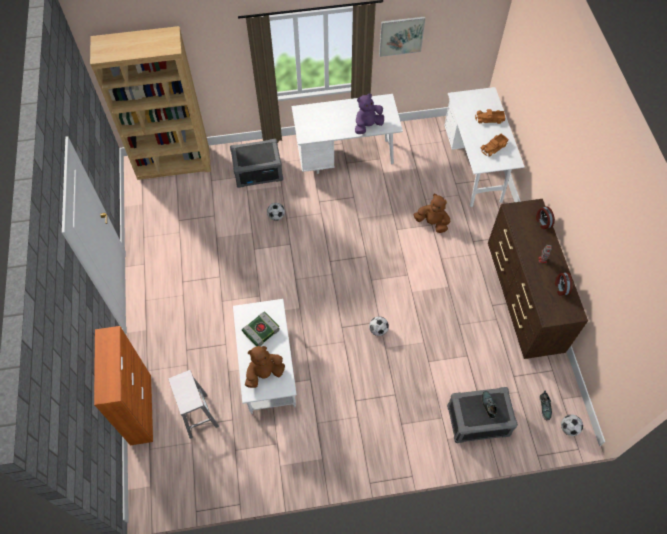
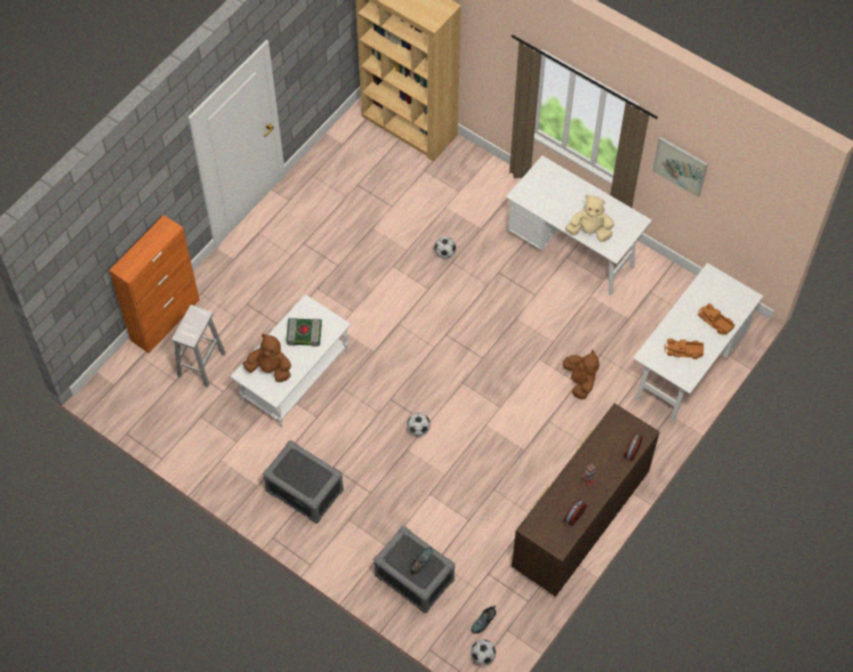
camera: 45 degrees right, 0 degrees up
(258, 171) = (475, 197): grey storage box -> grey storage box (305, 489)
(367, 125) = (589, 231): purple plush toy -> beige plush toy

